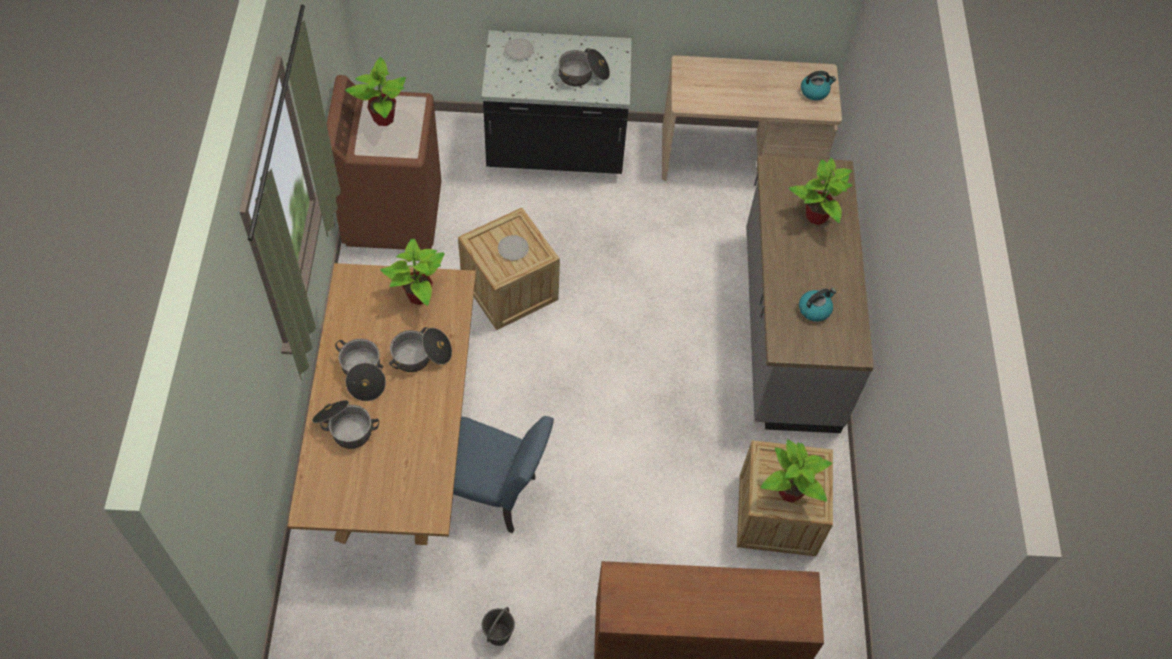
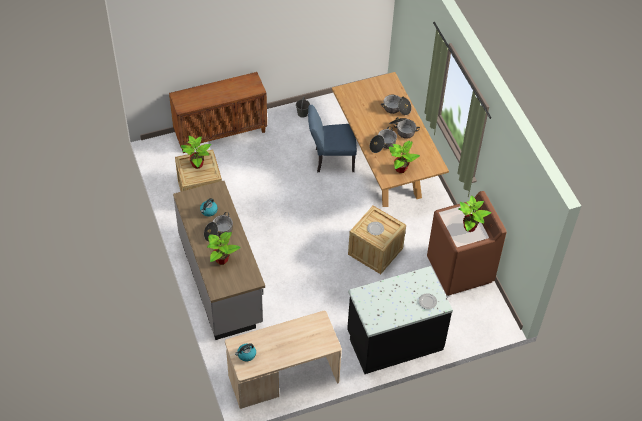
camera: 160 degrees right, 5 degrees down
(583, 75) = (383, 298): cooking pot -> cooking pot (218, 232)

